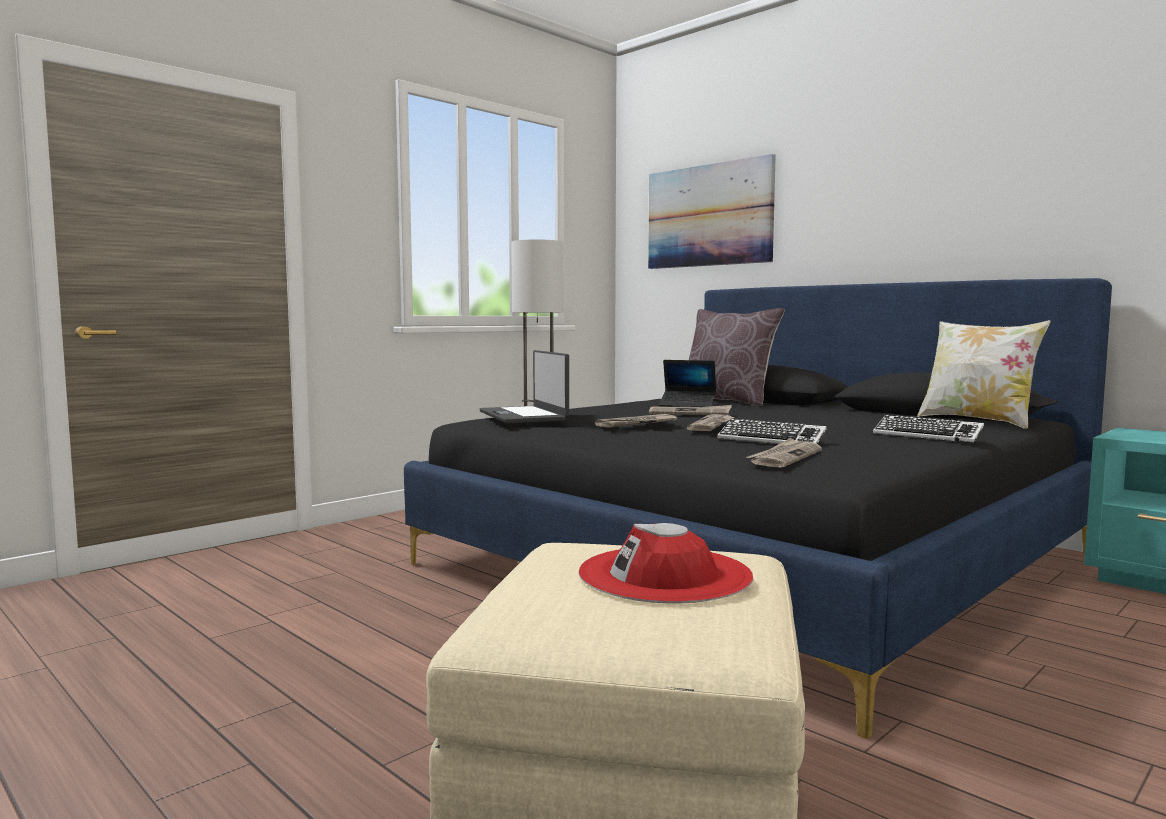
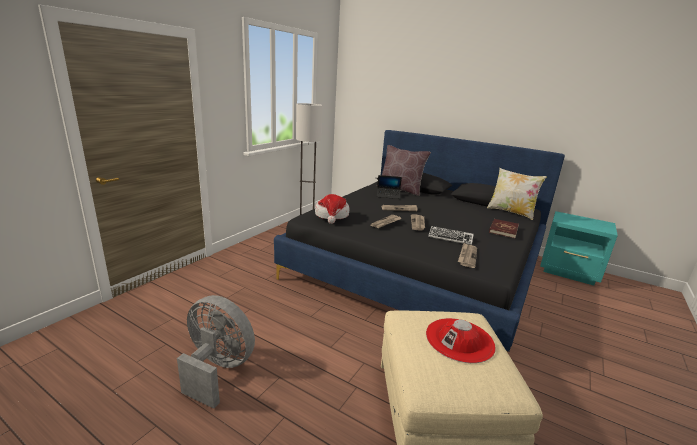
camera: 15 degrees left, 15 degrees up
(178, 679) = (217, 369): none -> grey fan
(524, 416) = (332, 215): laptop -> hat
(709, 215) = (387, 91): picture -> none
(927, 436) = (503, 230): keyboard -> red book

